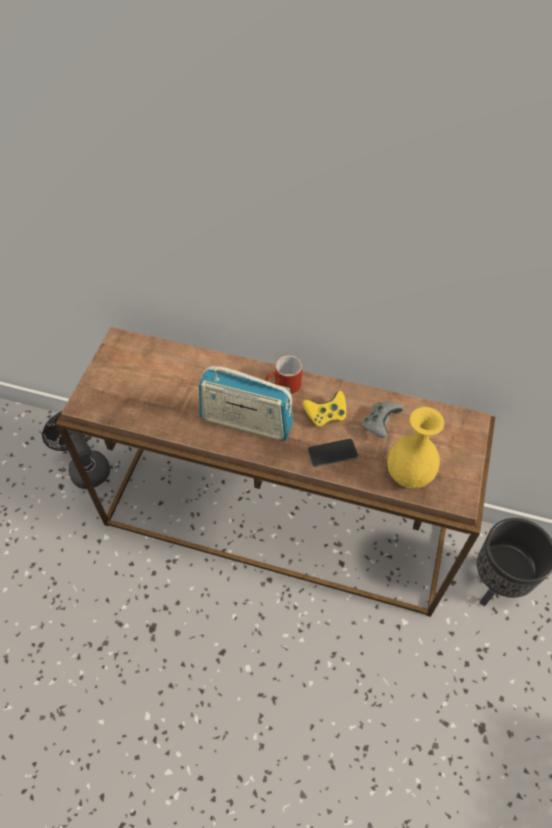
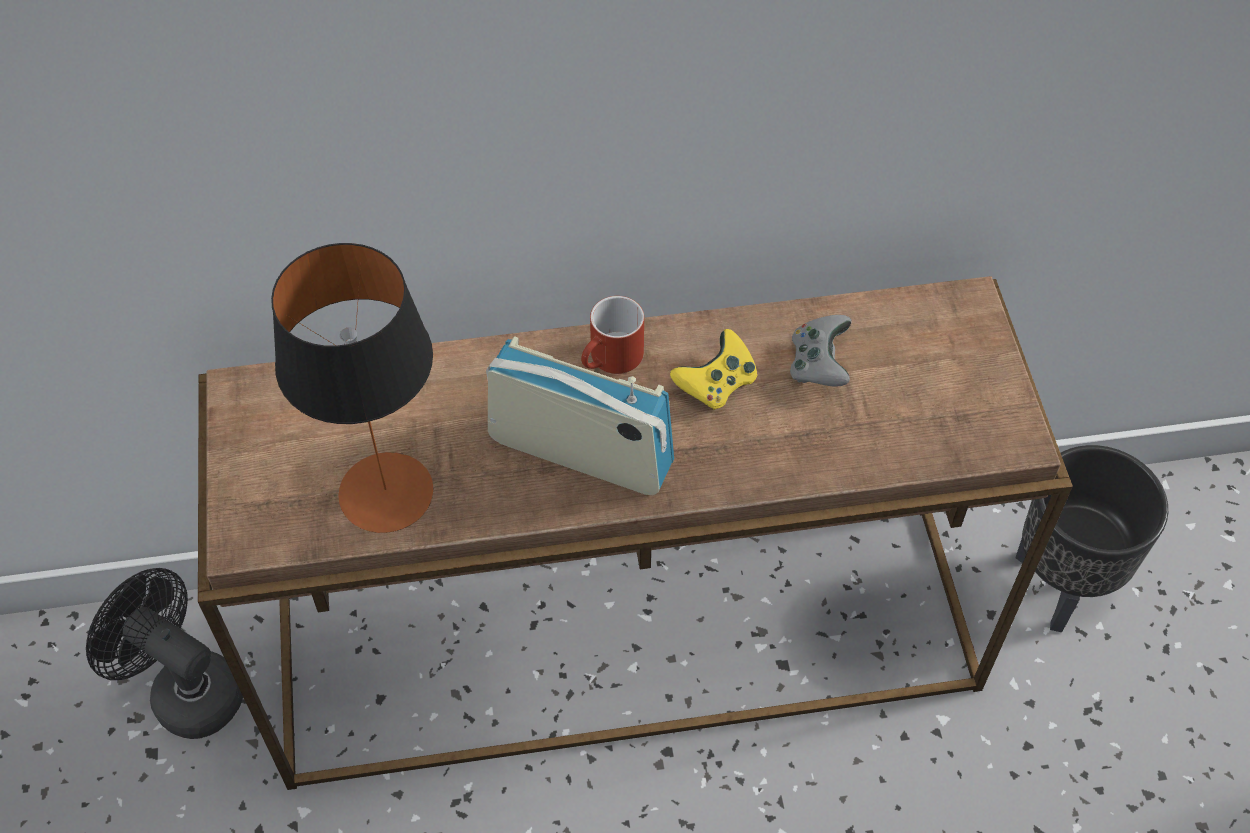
camera: 25 degrees left, 0 degrees up
(152, 407) = (386, 493): none -> table lamp
(246, 422) = (580, 452): radio -> radio turned 150 degrees counterclockwise
(332, 453) = (765, 447): phone -> none
(409, 474) = (914, 432): yellow vase -> none

